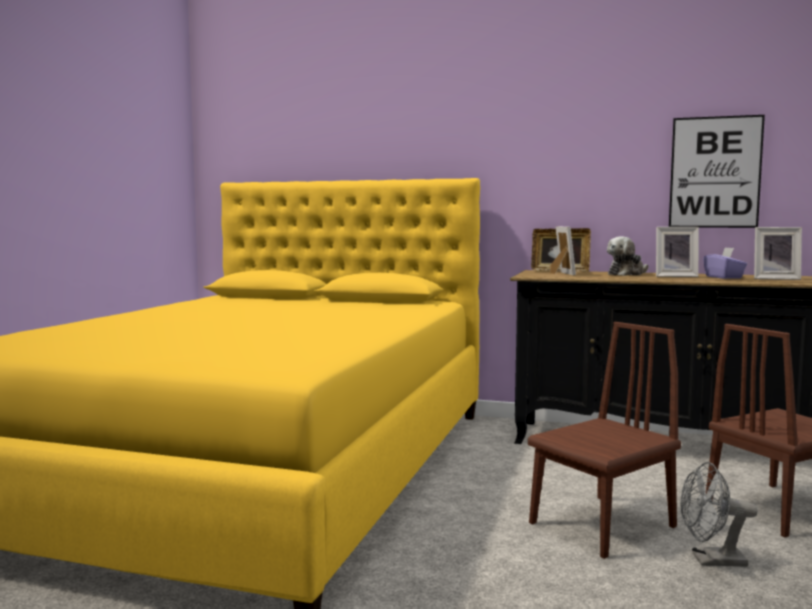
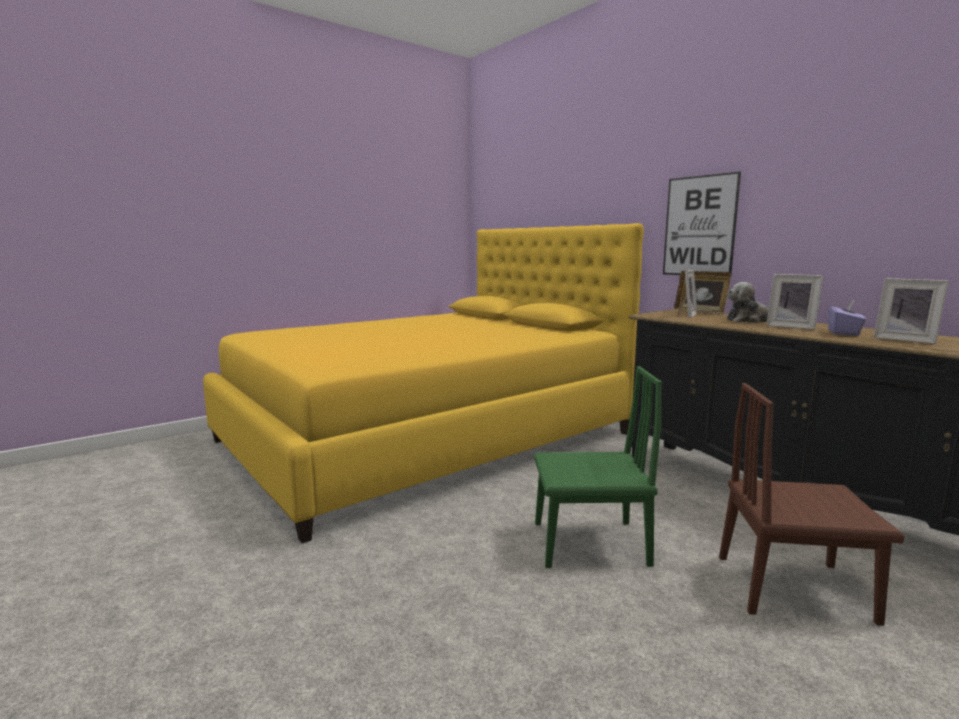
camera: 35 degrees right, 5 degrees up
(602, 525) = (589, 543): brown chair -> green chair
(711, 561) = (633, 604): grey fan -> none
(715, 172) = (881, 212): picture -> picture (699, 226)

